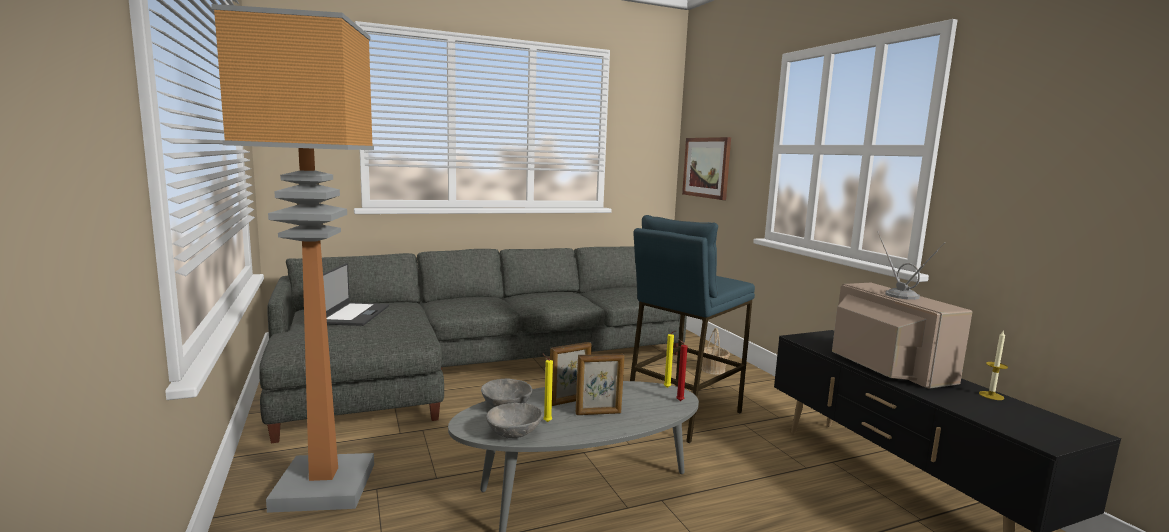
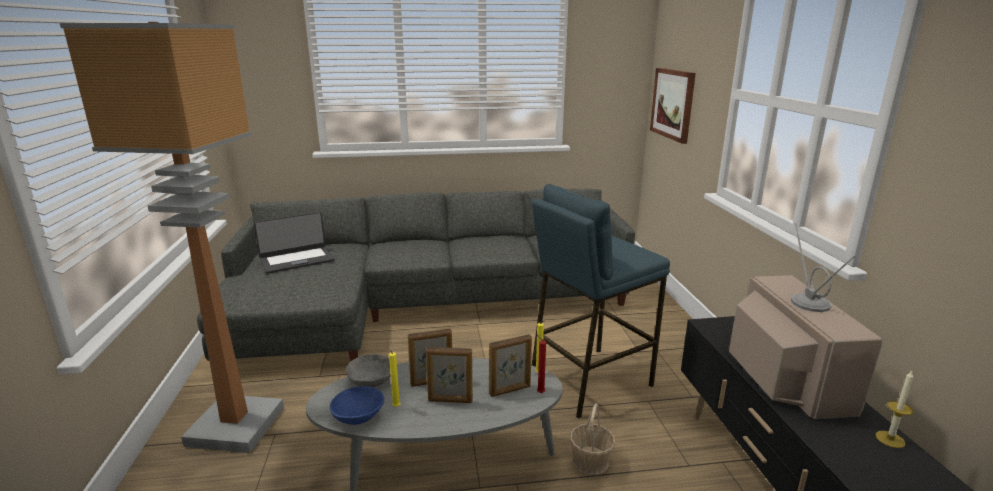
camera: 15 degrees right, 10 degrees up
(353, 314) = (297, 260): laptop -> laptop turned 45 degrees clockwise
(515, 433) = (359, 417): grey bowl -> blue bowl
(650, 401) = (510, 390): none -> picture frame
(713, 370) = (650, 328): basket -> basket (590, 461)

